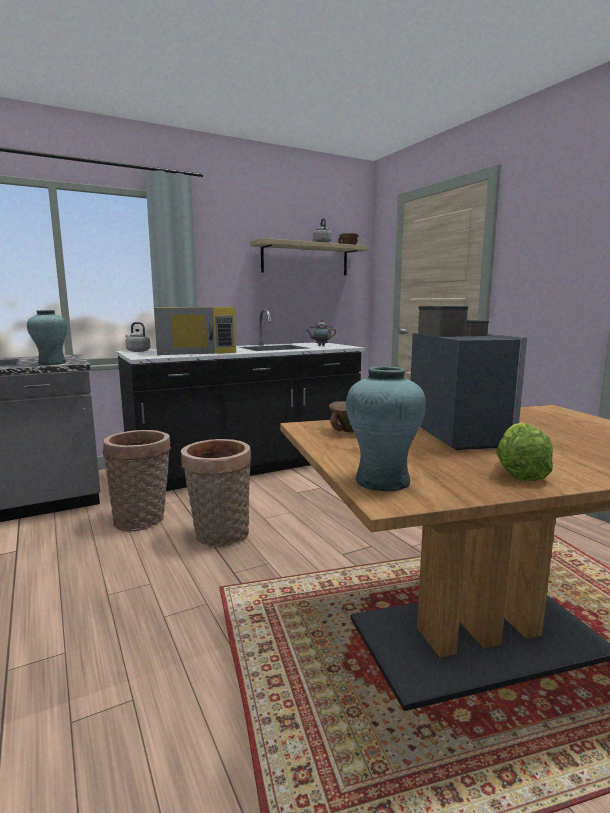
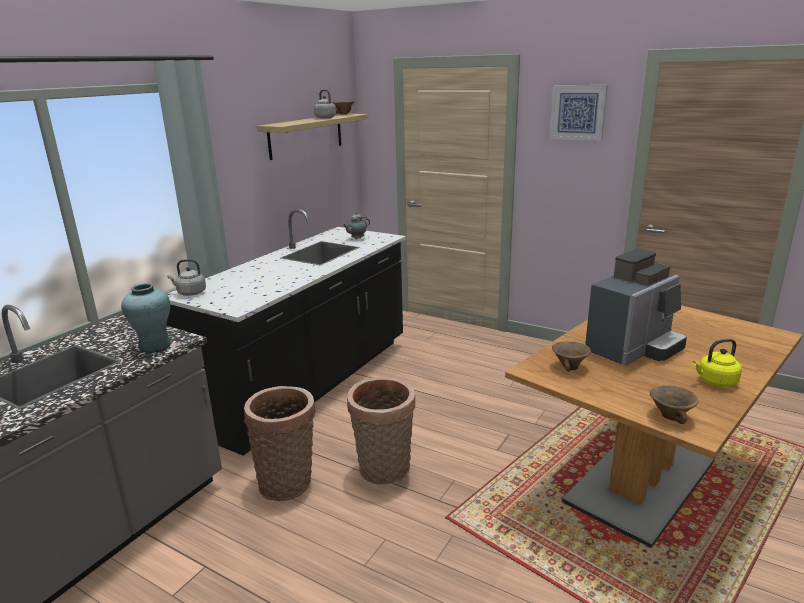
camera: 30 degrees left, 10 degrees up
(196, 351) = (258, 278): yellow microwave -> none
(382, 481) = (671, 417): turquoise vase -> brown bowl
(461, 433) = (634, 349): coffee machine -> coffee machine turned 90 degrees clockwise
(520, 471) = (715, 381): lettuce -> yellow kettle
(554, 215) = (578, 112): none -> picture

